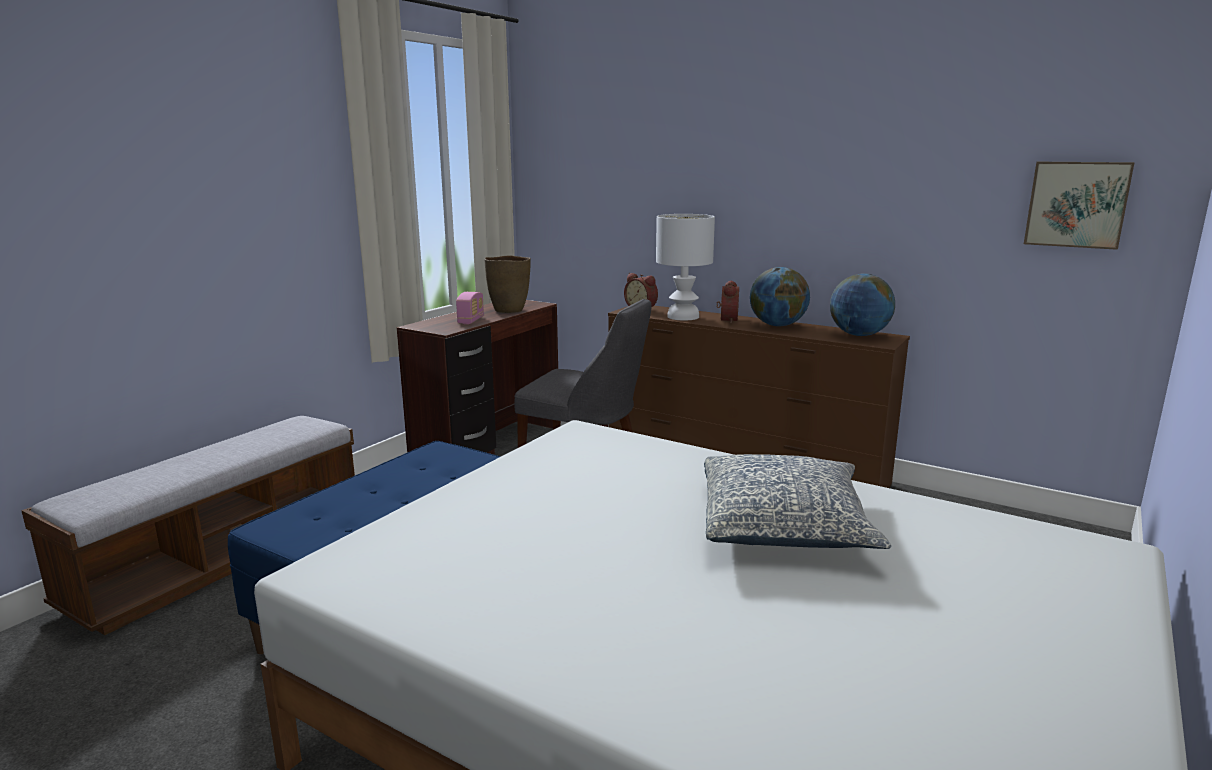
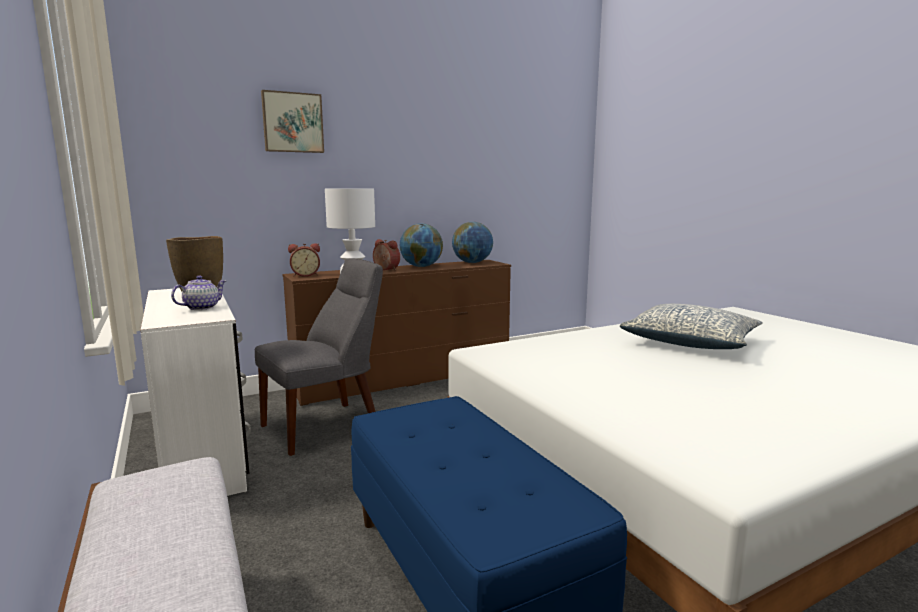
camera: 60 degrees left, 5 degrees down
(471, 320) = (201, 307): radio -> teapot
(490, 448) = (205, 454): brown desk -> white desk
(1077, 204) = (551, 174): picture -> picture (292, 122)

